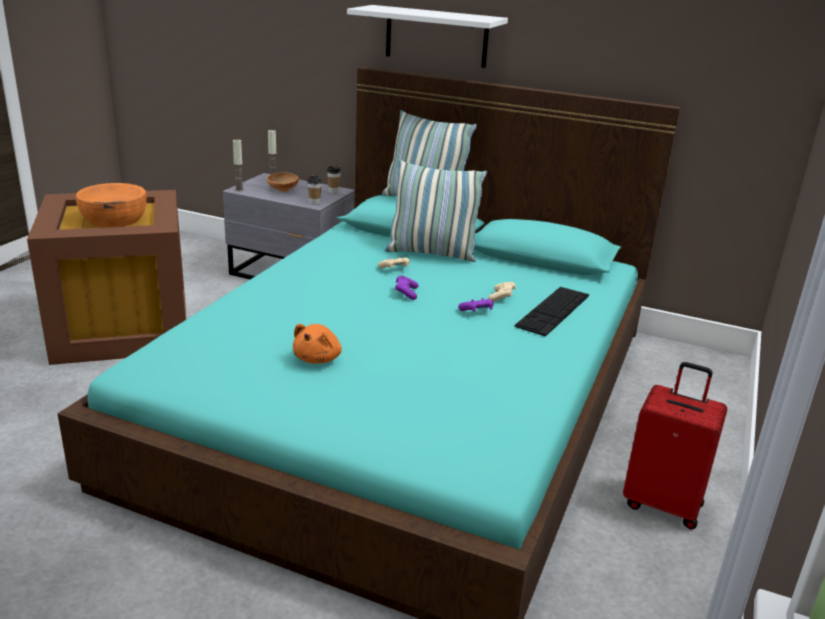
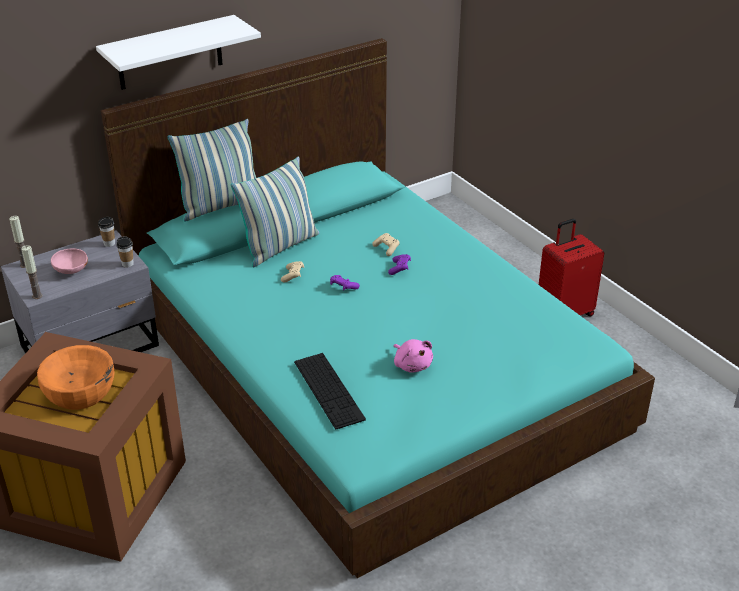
camera: 55 degrees left, 10 degrees up
(282, 191) = (71, 271): brown bowl -> pink bowl
(318, 358) = (412, 365): orange plush toy -> pink plush toy
(553, 310) = (425, 237): keyboard -> keyboard (328, 390)

